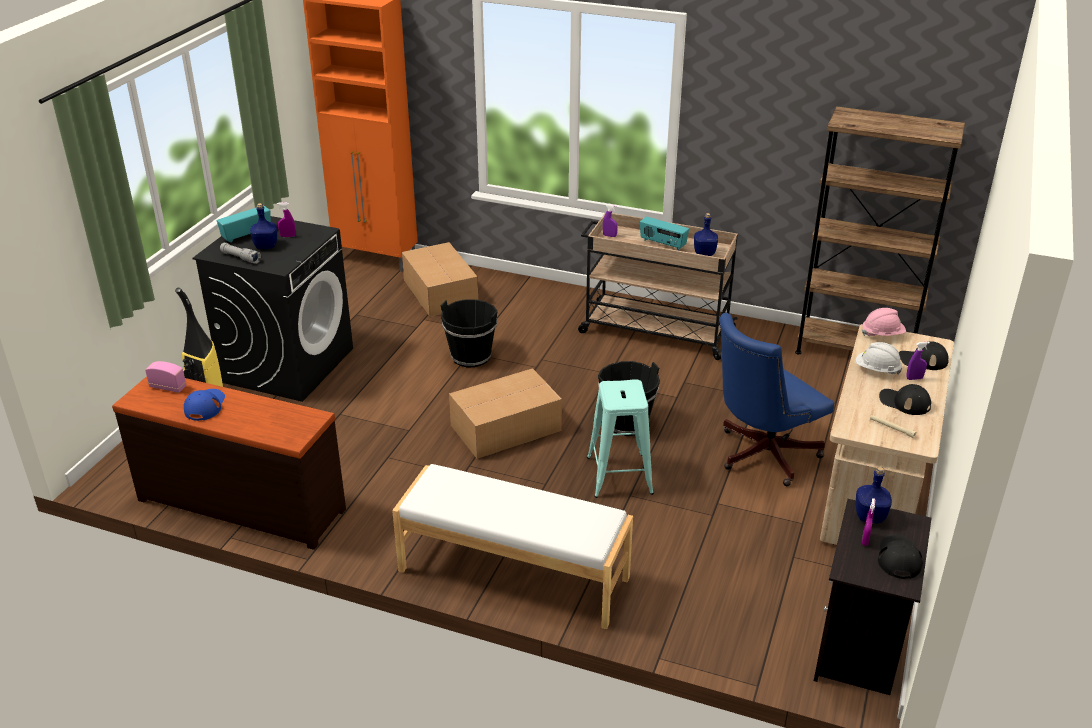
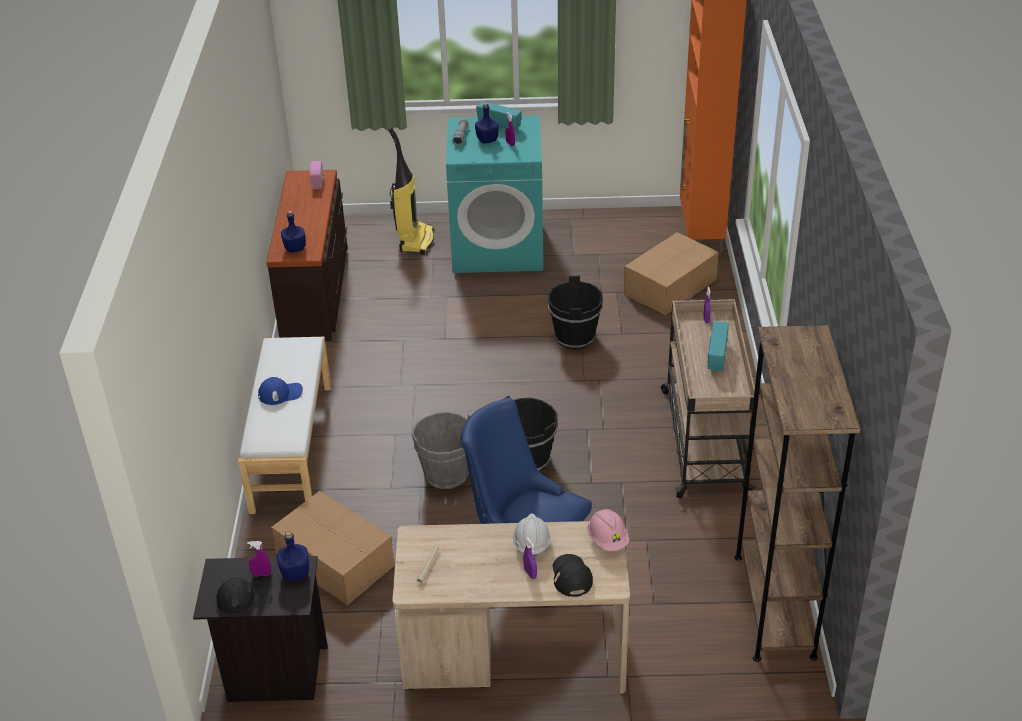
camera: 70 degrees right, 5 degrees up
(205, 406) = (302, 205): blue cap -> blue cap (280, 393)
(287, 364) = (498, 247): black washing machine -> turquoise washing machine
(504, 428) = (477, 388): cardboard box -> cardboard box (334, 560)
(619, 475) = (446, 474): turquoise stool -> grey bucket
(705, 253) = (717, 389): blue bottle -> blue bottle (295, 249)
(904, 402) = (480, 570): black cap -> none

